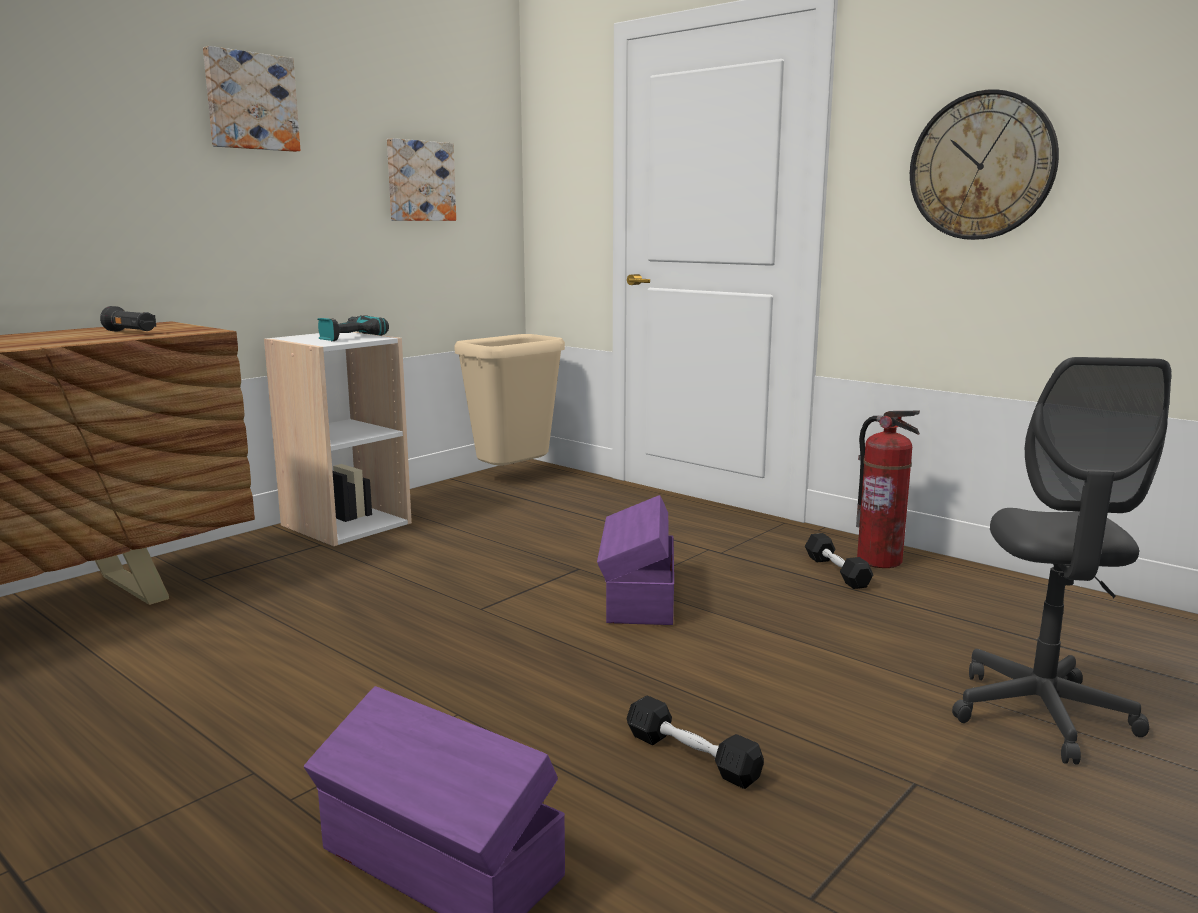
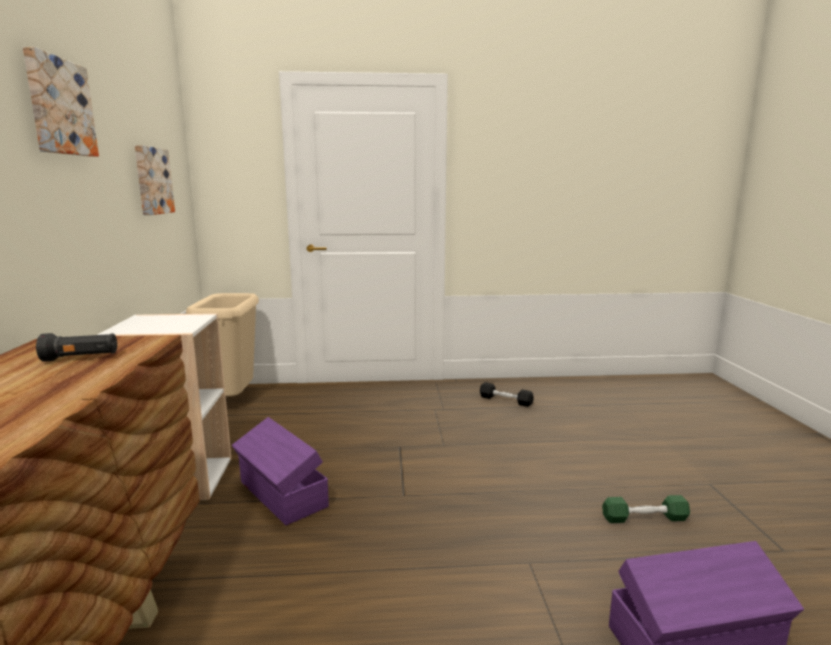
camera: 45 degrees left, 0 degrees up
(348, 337) = (173, 320): power drill -> none
(639, 596) = (460, 449): purple storage box -> purple storage box (282, 495)
(692, 756) = (644, 518): black dumbbell -> green dumbbell
(879, 560) = (508, 388): fire extinguisher -> none
(982, 166) = (532, 180): wall clock -> none
(1041, 714) = (677, 435): grey office chair -> none

